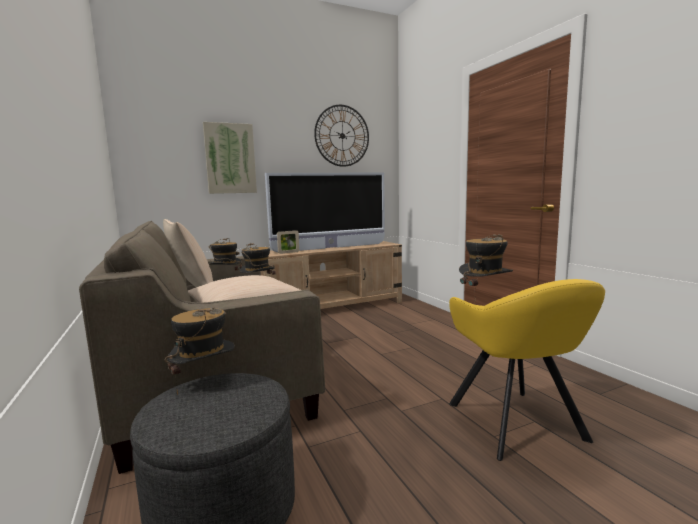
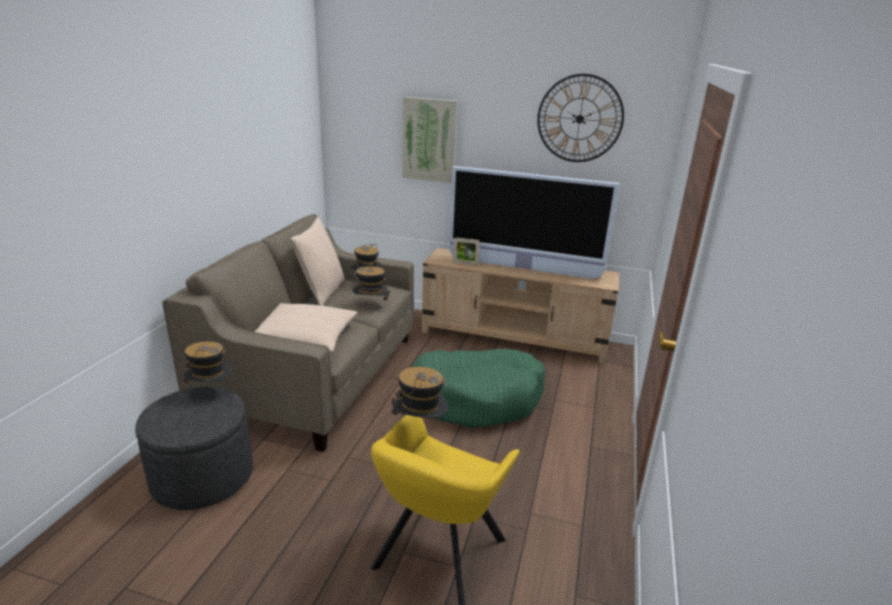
camera: 40 degrees right, 15 degrees up
(366, 340) = (477, 398): none -> green dog bed

